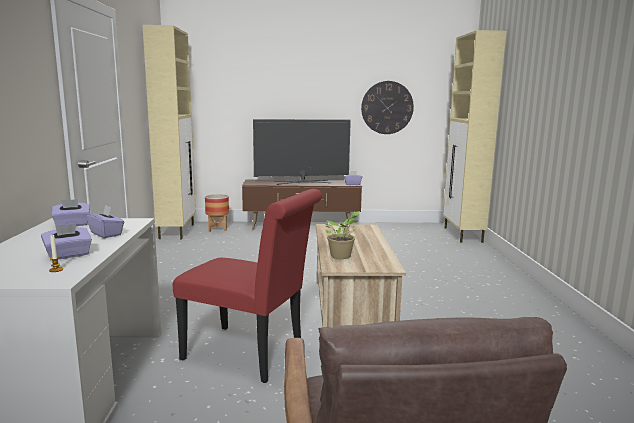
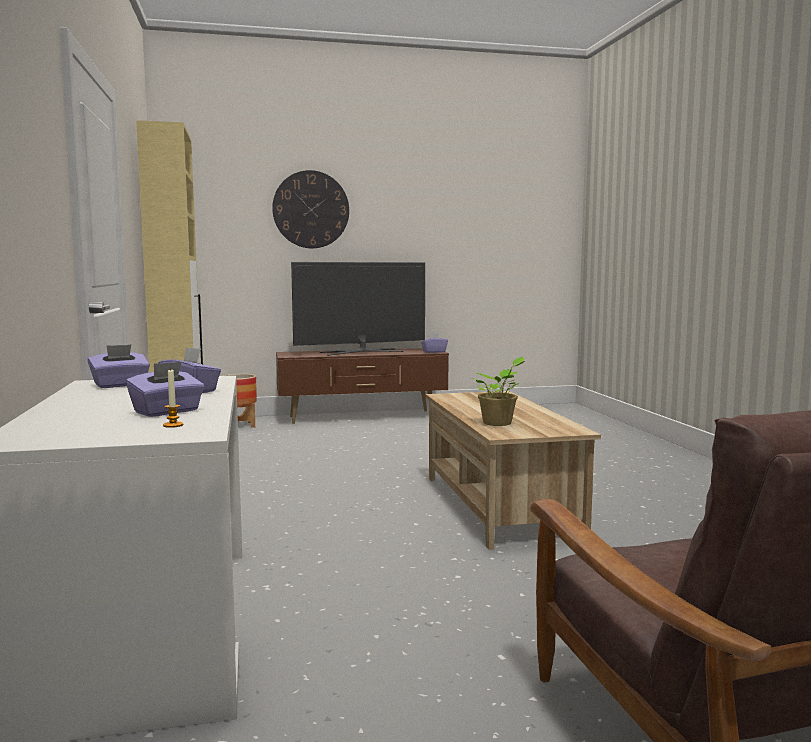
camera: 10 degrees left, 5 degrees down
(250, 355) = (394, 569): red chair -> none
(387, 107) = (472, 246): wall clock -> wall clock (311, 209)
(463, 235) = (587, 415): beige cabinet -> none

